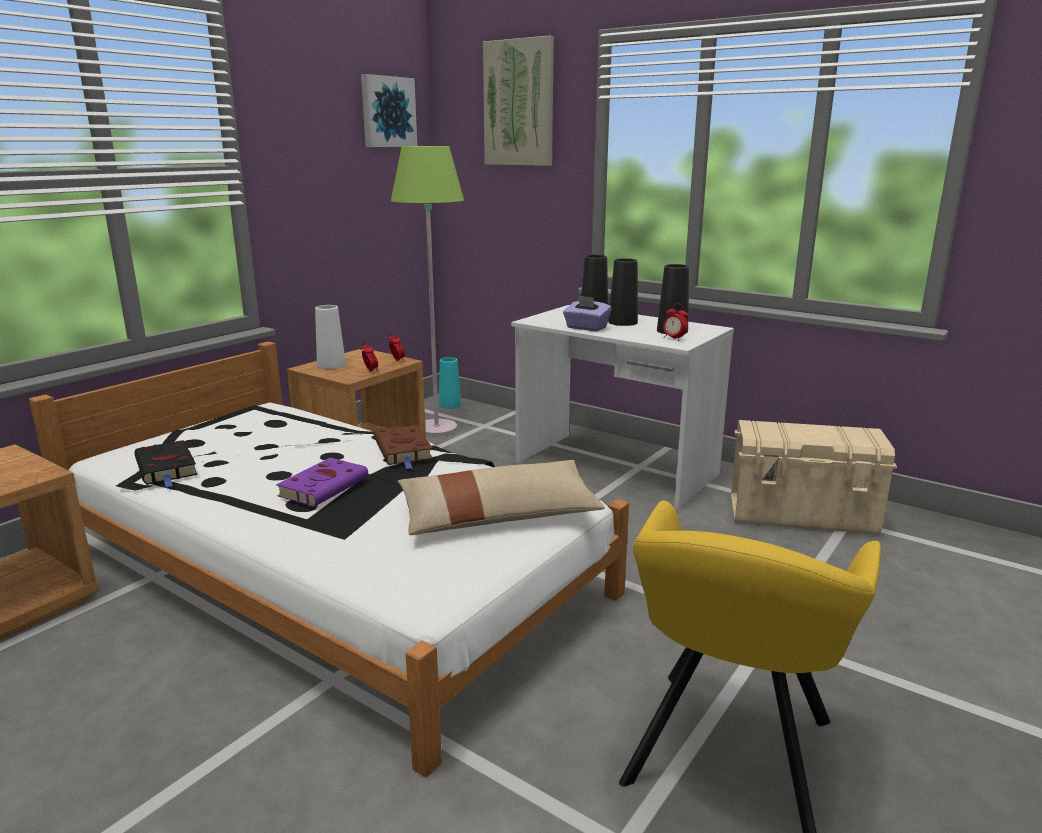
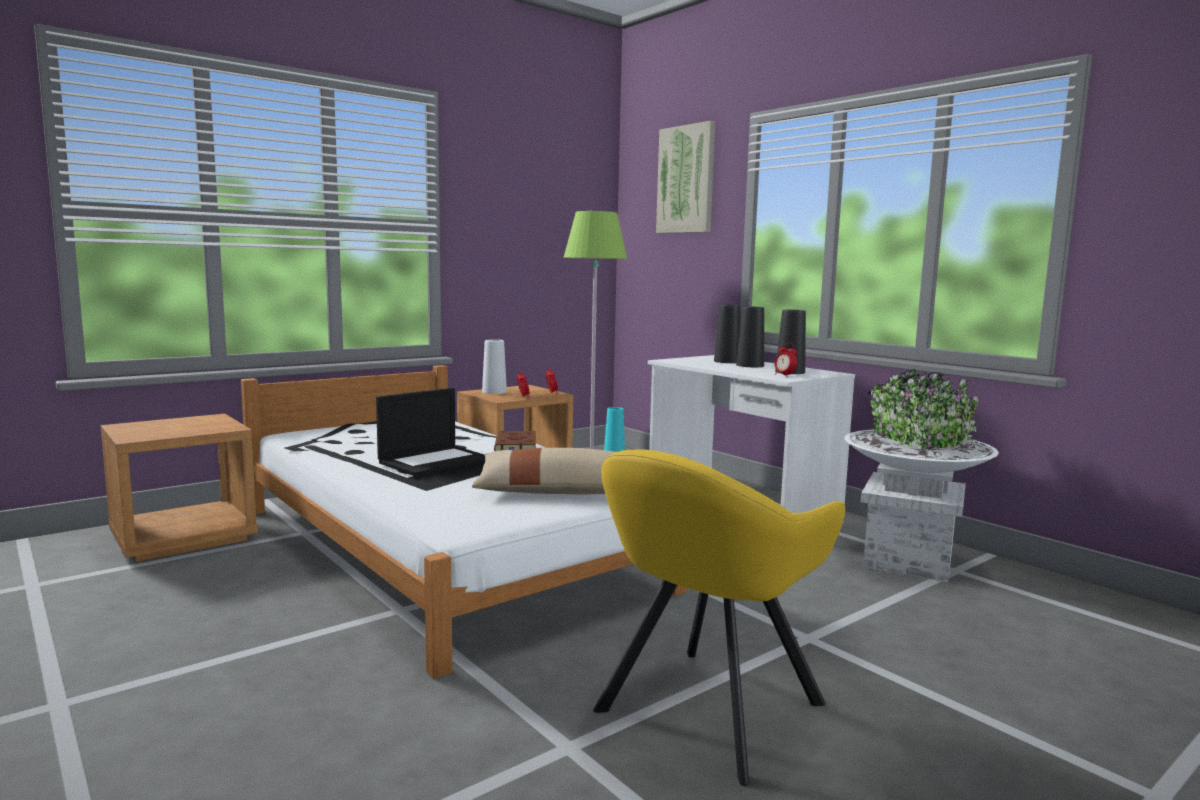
camera: 15 degrees right, 10 degrees down
(167, 468) = (326, 441): black book -> none
(325, 486) = (435, 461): purple book -> laptop
(387, 112) = (576, 188): picture -> none
(586, 328) = (710, 366): purple tissue box -> none
(802, 516) = (908, 561): beige storage box -> white planter

